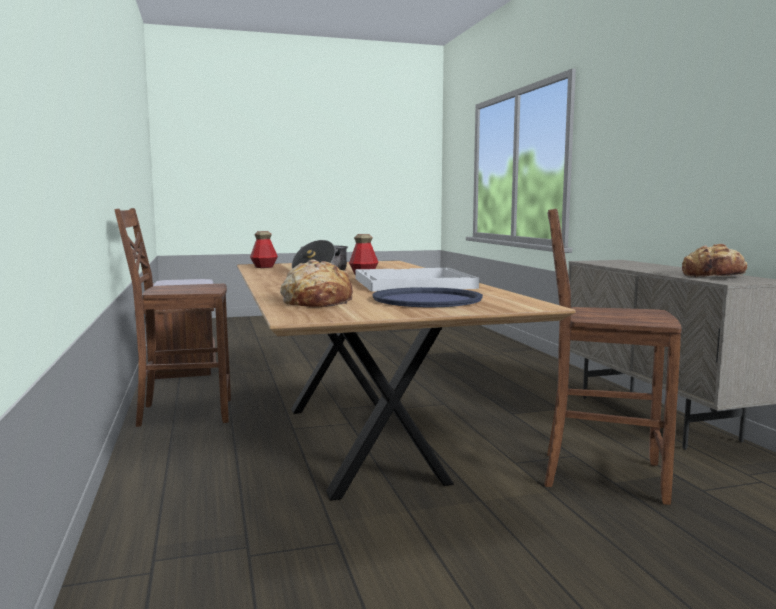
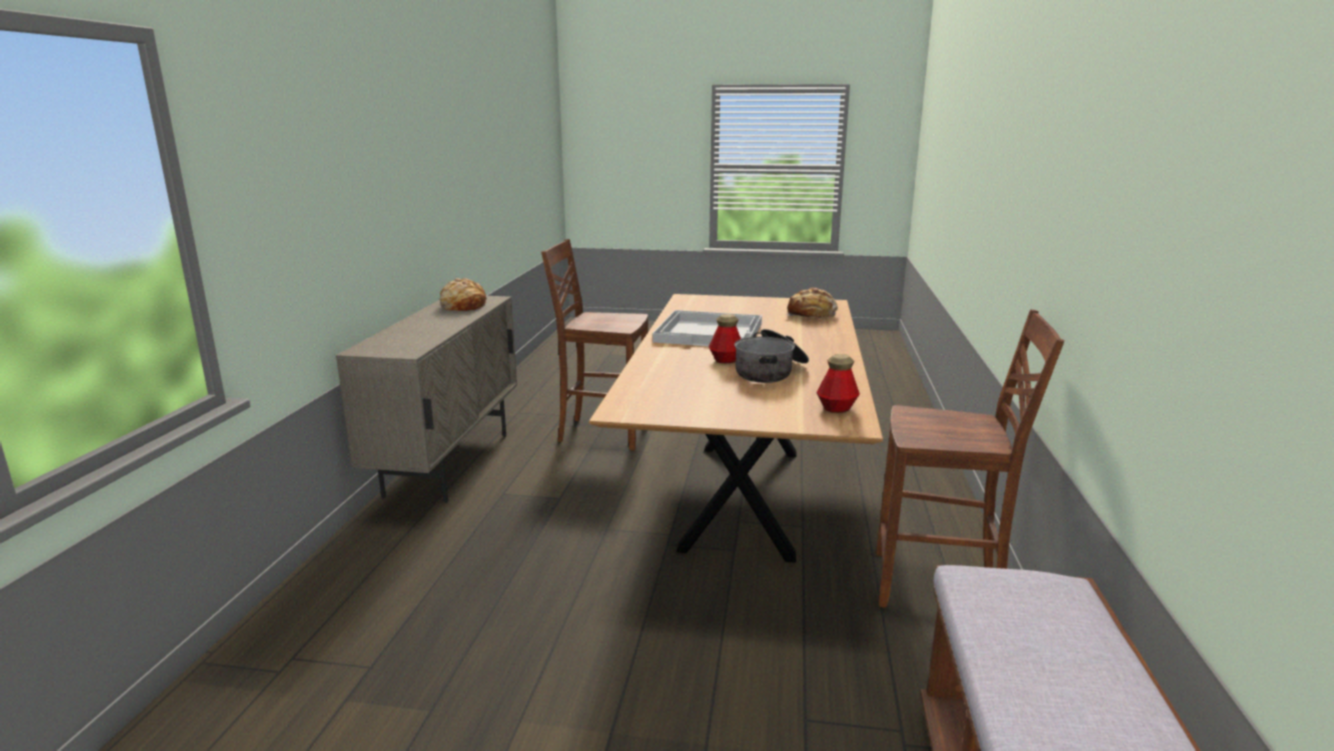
camera: 155 degrees left, 10 degrees up
(427, 299) = (737, 309): blue tray -> none
(599, 475) = (602, 433): brown chair -> brown chair turned 150 degrees clockwise

